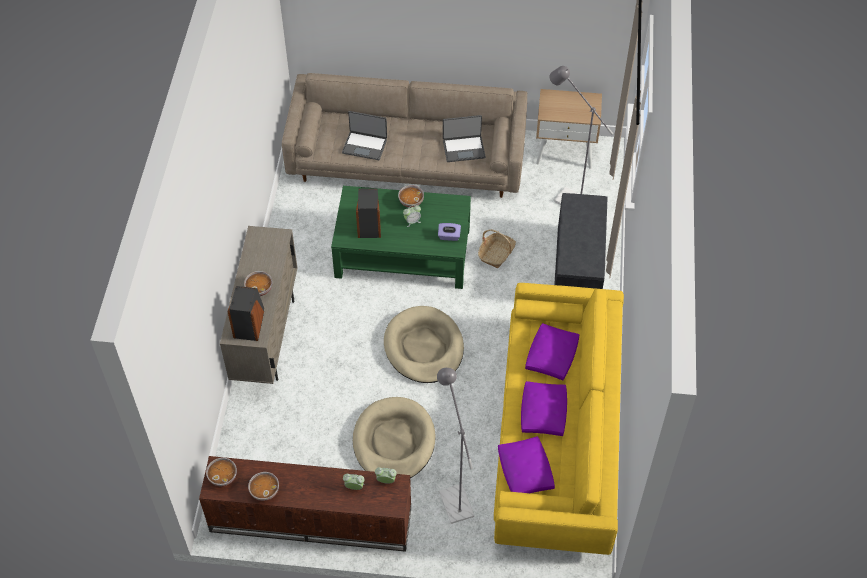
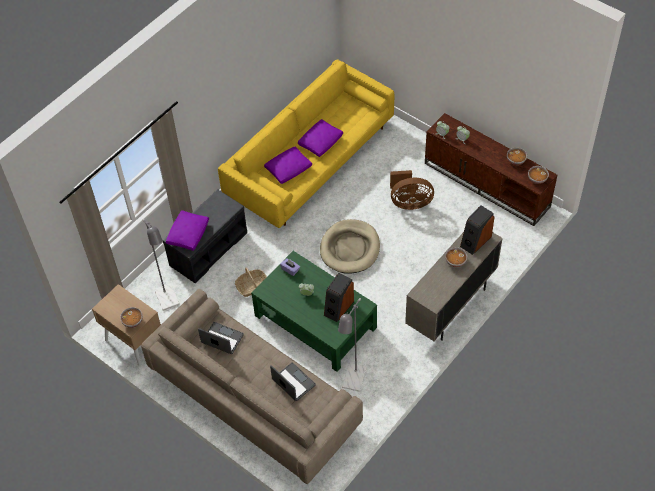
camera: 145 degrees left, 0 degrees up
(394, 441) = (409, 202): beige dog bed -> brown fan
(410, 202) = (296, 309): bowl -> bowl (133, 321)
(453, 497) = (395, 158): grey floor lamp -> grey floor lamp (353, 382)
(525, 472) = (355, 119): purple pillow -> purple pillow (188, 234)

